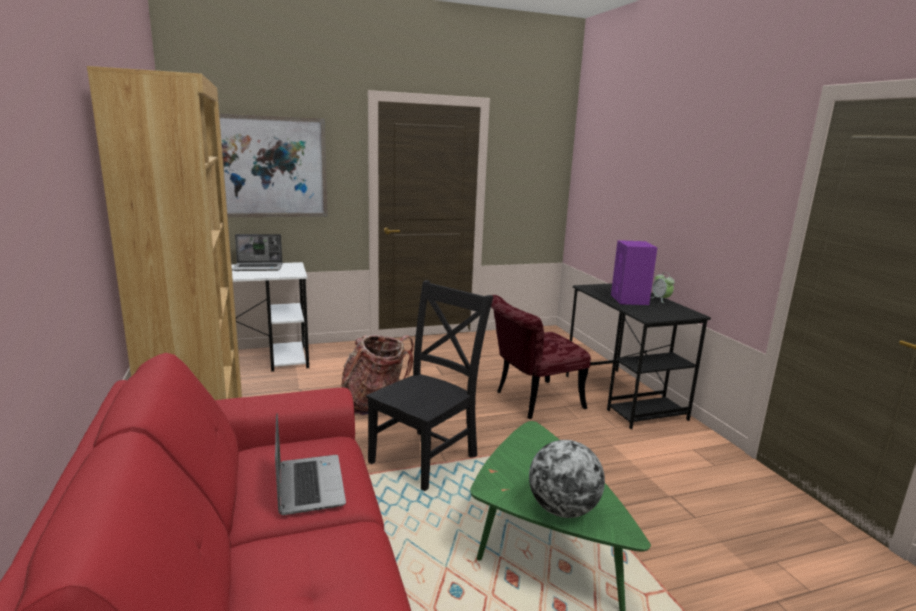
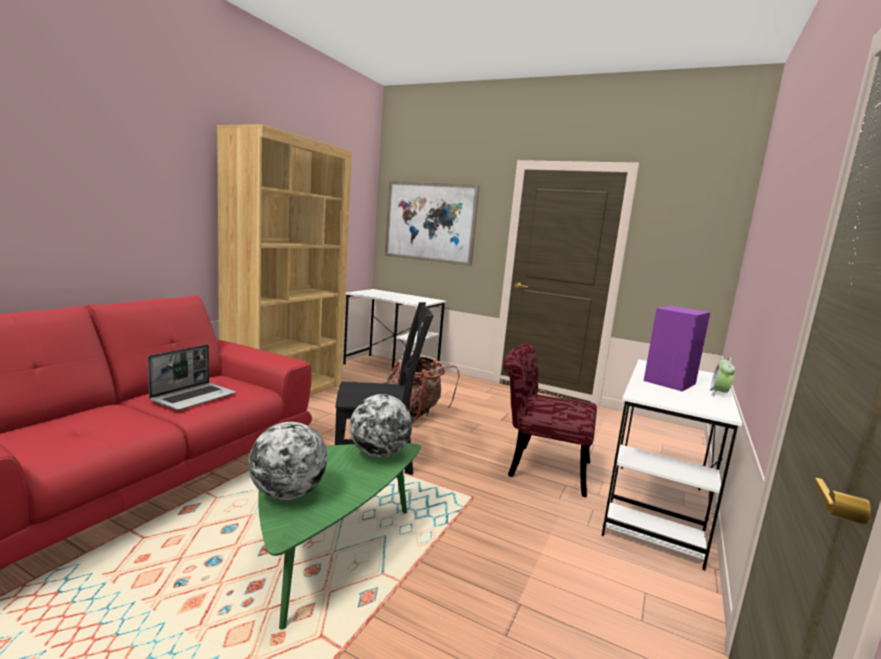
camera: 45 degrees right, 5 degrees down
(258, 268) = (409, 297): laptop -> none
(531, 443) = (379, 454): none -> globe
(623, 397) = (656, 510): black desk -> white desk

